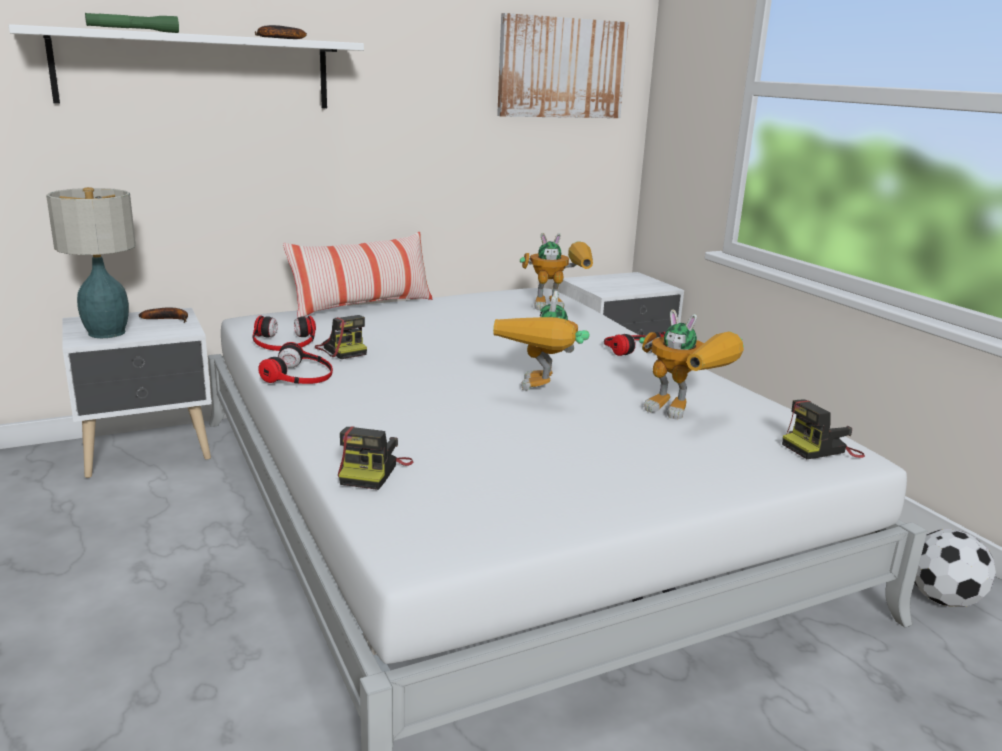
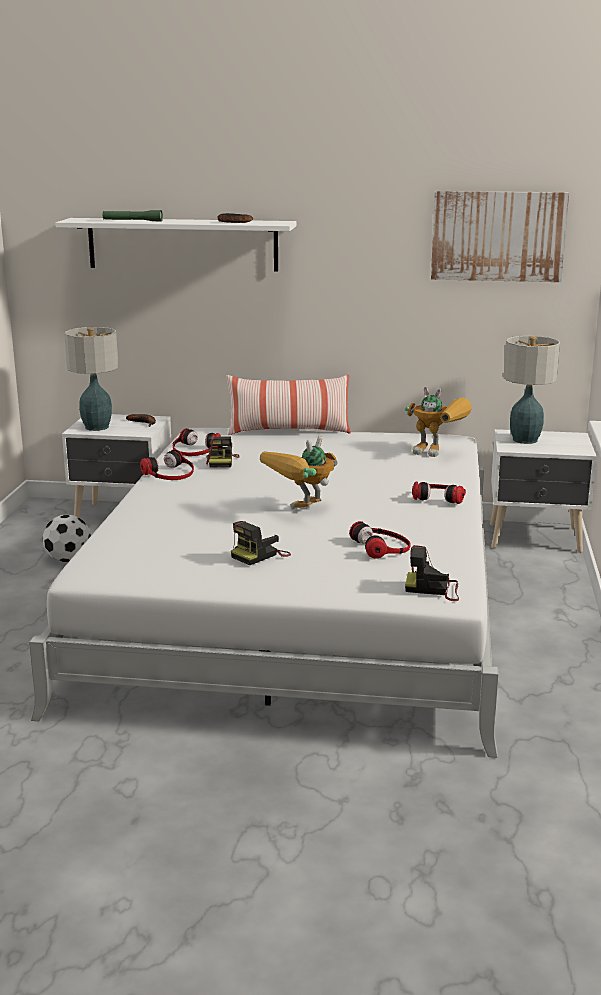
camera: 35 degrees right, 0 degrees up
(373, 471) = (124, 535): camera -> camera (260, 555)
(604, 284) = (525, 440): none -> table lamp
(685, 413) = (382, 547): toy robot -> headphones
(943, 599) = (557, 754): football -> football (69, 559)

